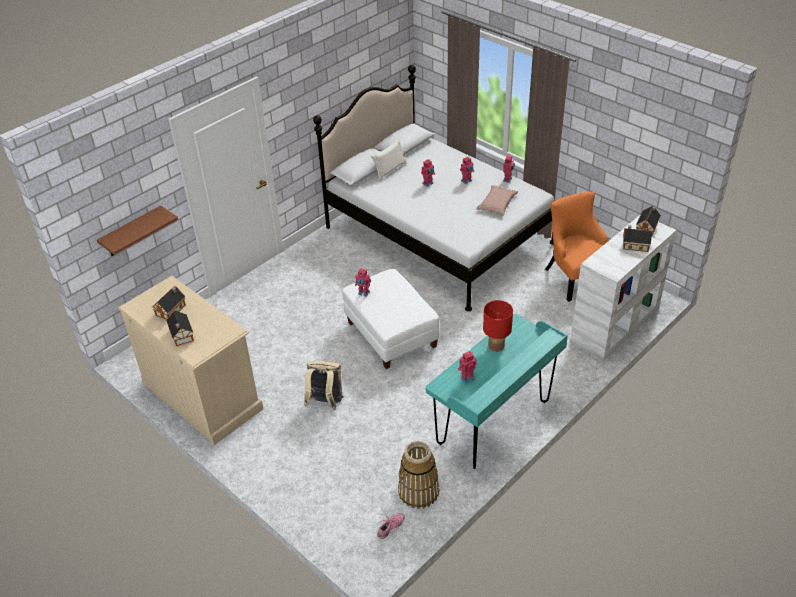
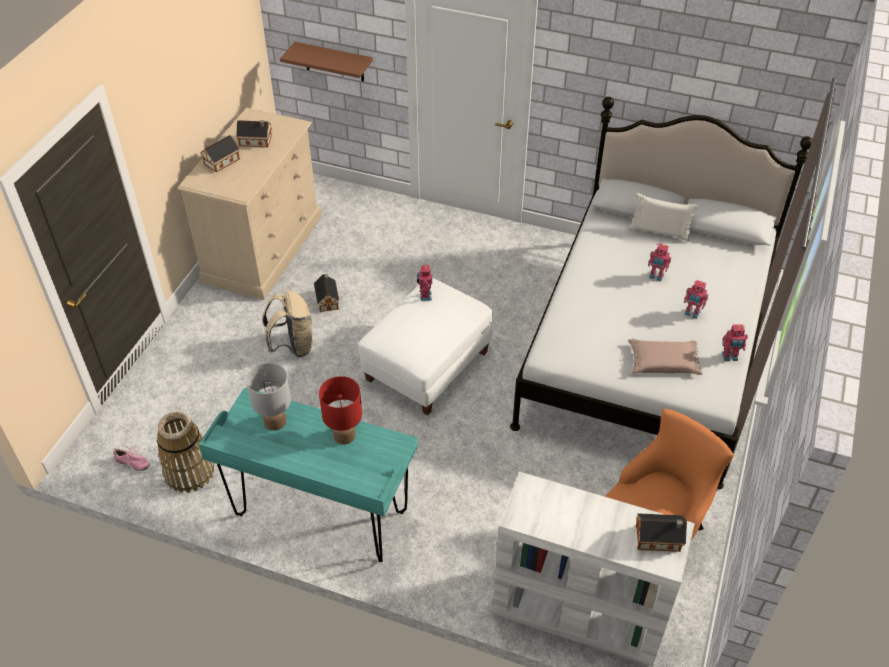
camera: 65 degrees right, 5 degrees up
(466, 377) = (274, 421): toy robot -> grey table lamp
(634, 245) = (603, 530): toy house -> toy house (327, 300)

